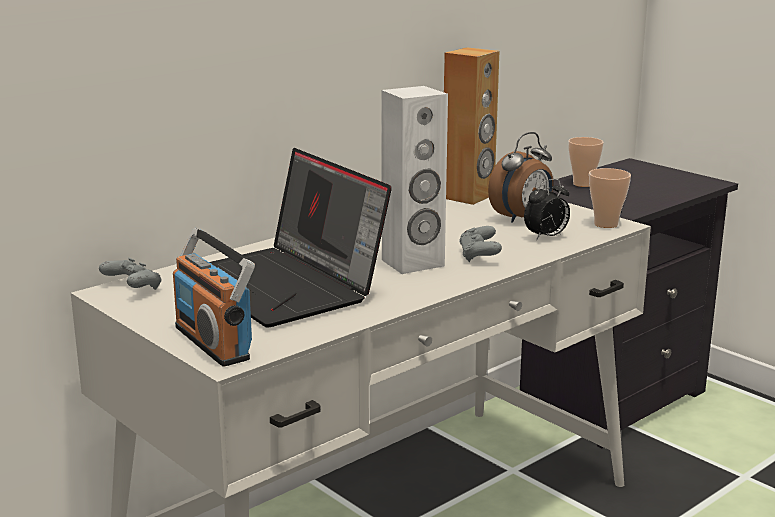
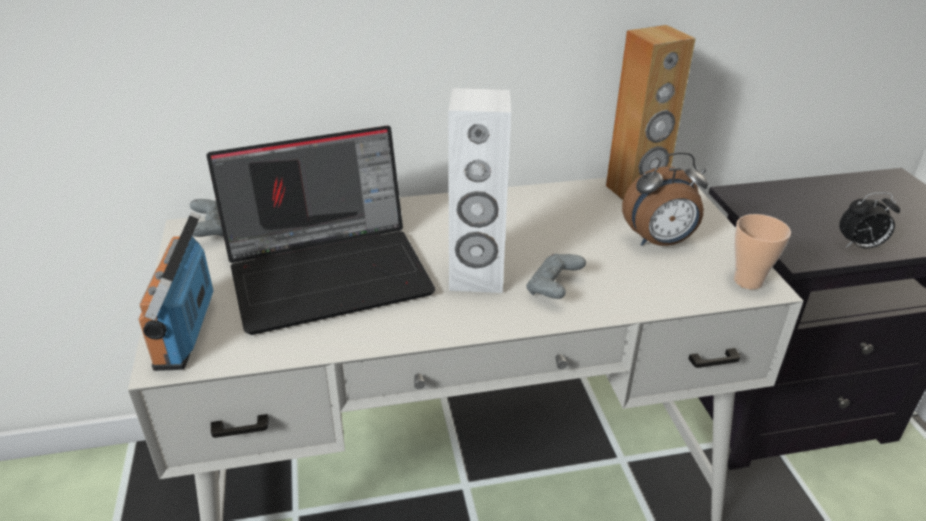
camera: 30 degrees right, 15 degrees up
(288, 286) = (331, 272): laptop -> laptop turned 105 degrees counterclockwise
(546, 237) = (656, 281): alarm clock -> alarm clock (859, 246)
(583, 184) = (804, 196): cup -> none

